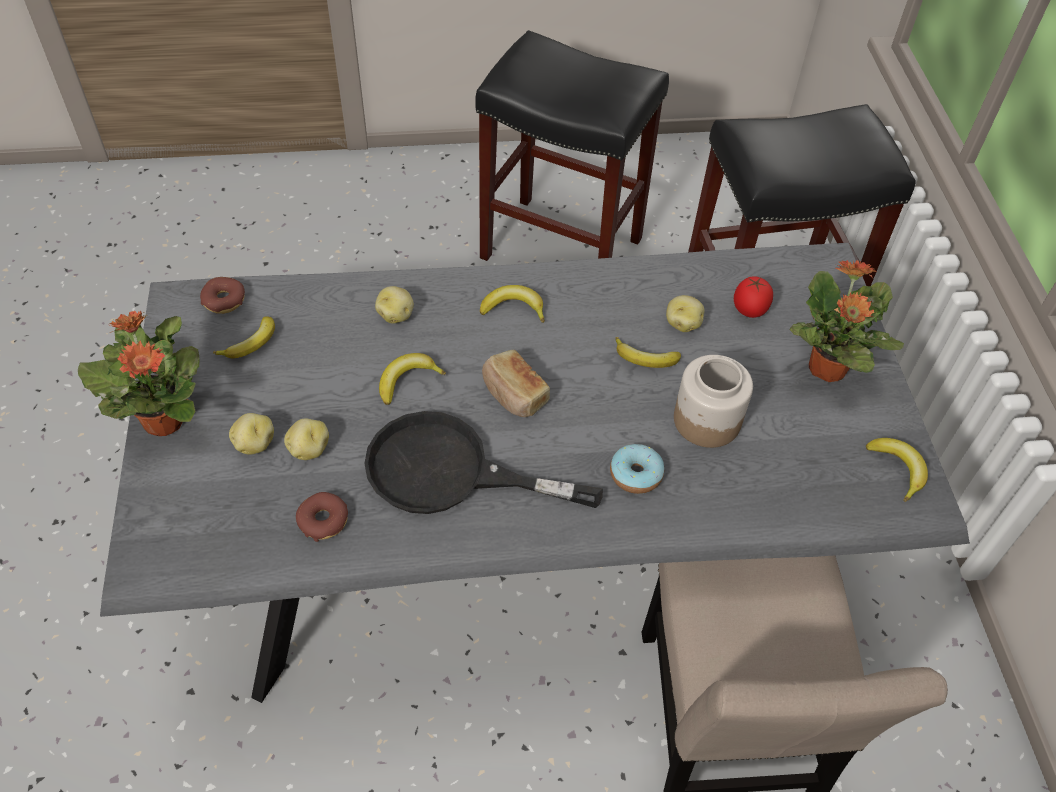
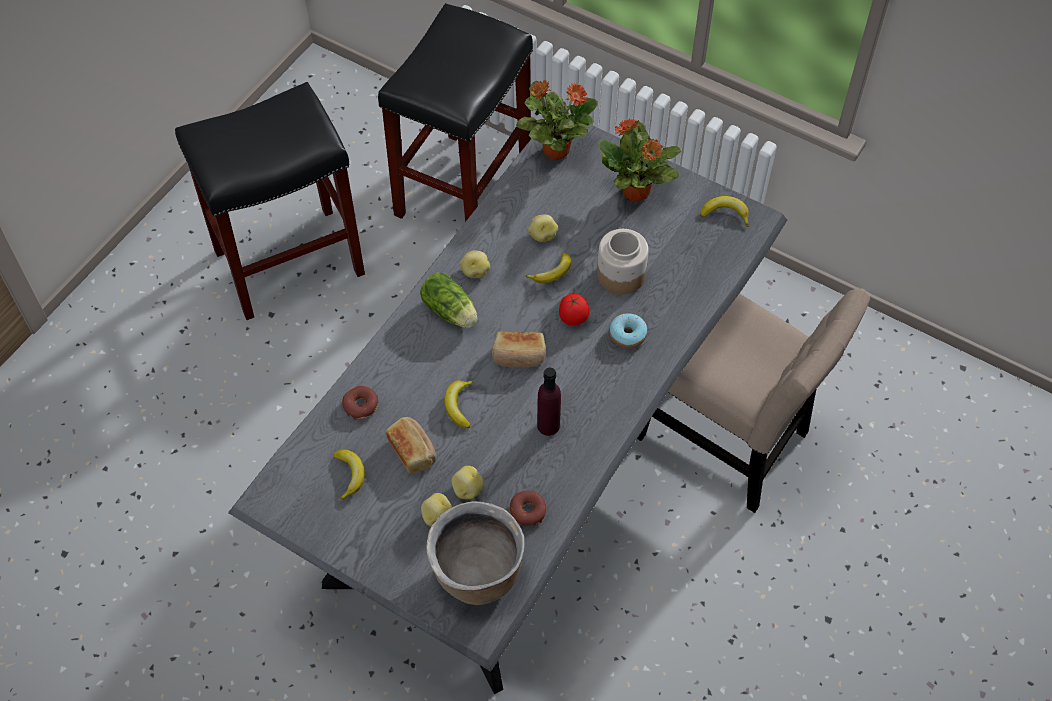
camera: 50 degrees left, 5 degrees up
(164, 419) = (371, 558): potted plant -> potted plant (555, 149)
(206, 522) = (477, 574): none -> brown cooking pot
(224, 300) = (293, 470): donut -> donut (361, 405)
(320, 376) = (413, 450): none -> bread
(396, 315) = (398, 379): potato -> potato (475, 271)
(450, 472) = (548, 425): black frying pan -> purple bottle
(513, 308) = (451, 312): banana -> lettuce
(749, 311) = (563, 196): tomato -> tomato (573, 318)

